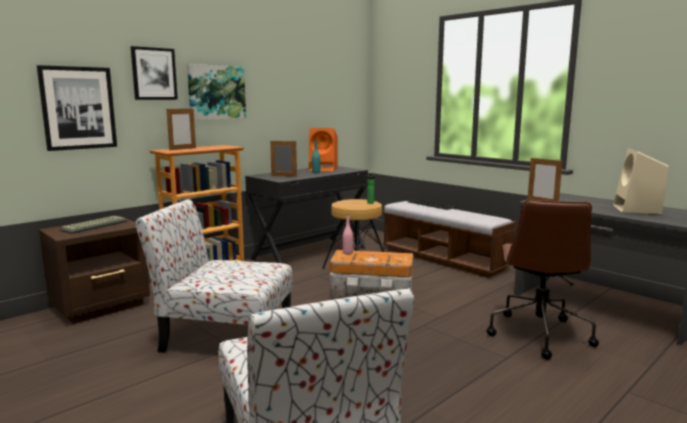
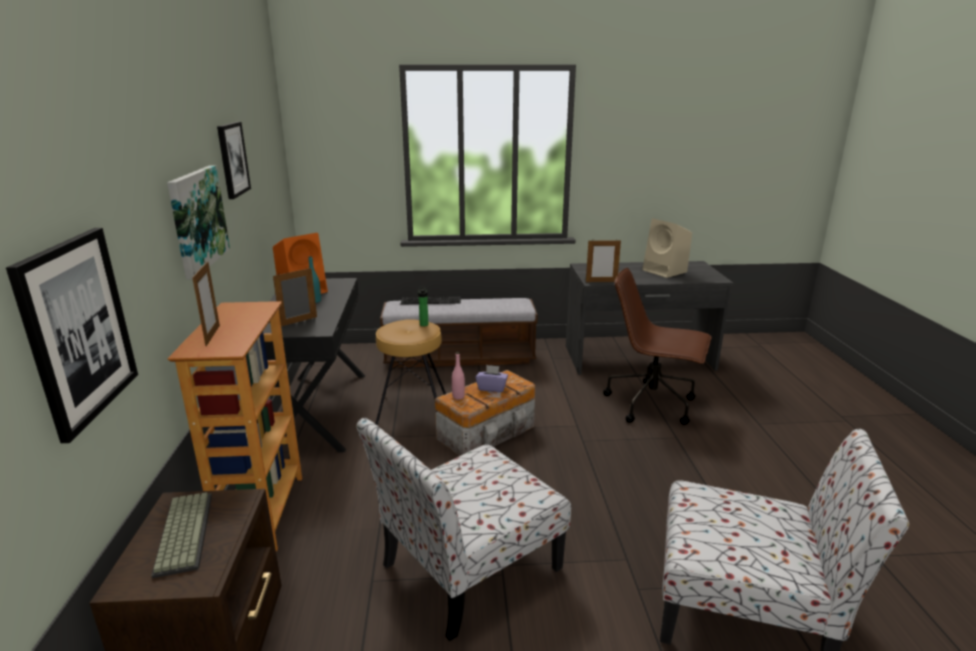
camera: 50 degrees left, 10 degrees up
(154, 74) = (141, 215): picture -> picture (232, 159)
(377, 256) = (492, 388): none -> purple tissue box
(538, 334) = (652, 404): brown office chair -> brown office chair turned 150 degrees clockwise

